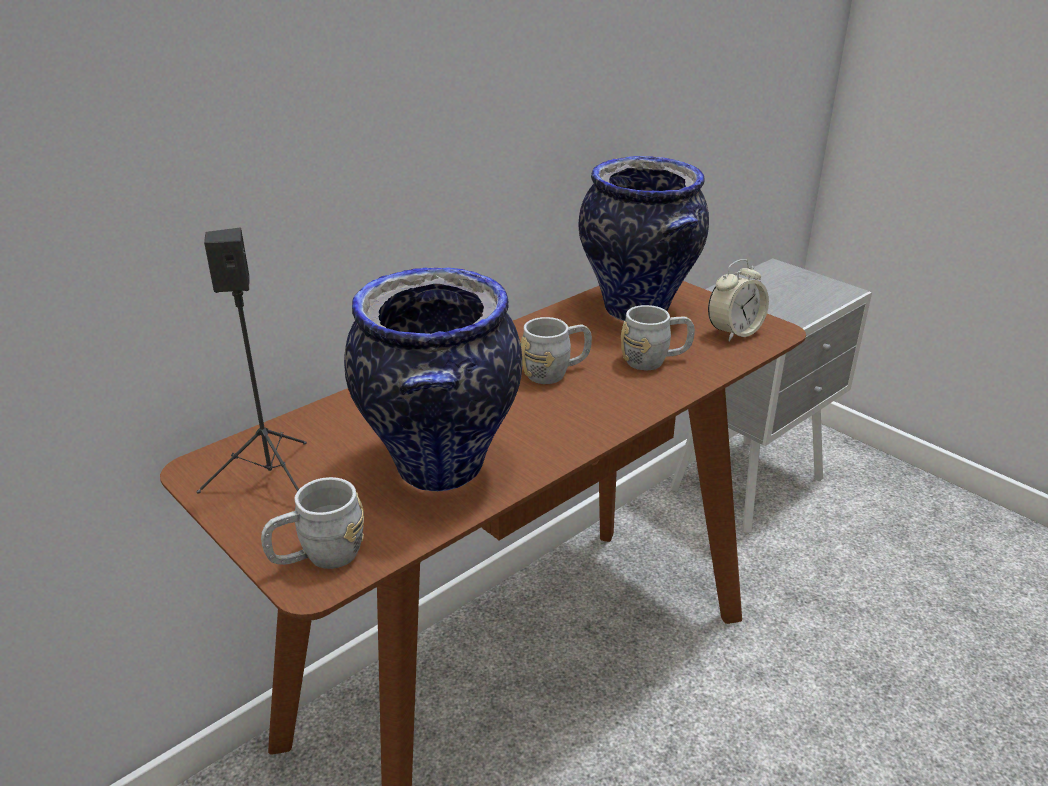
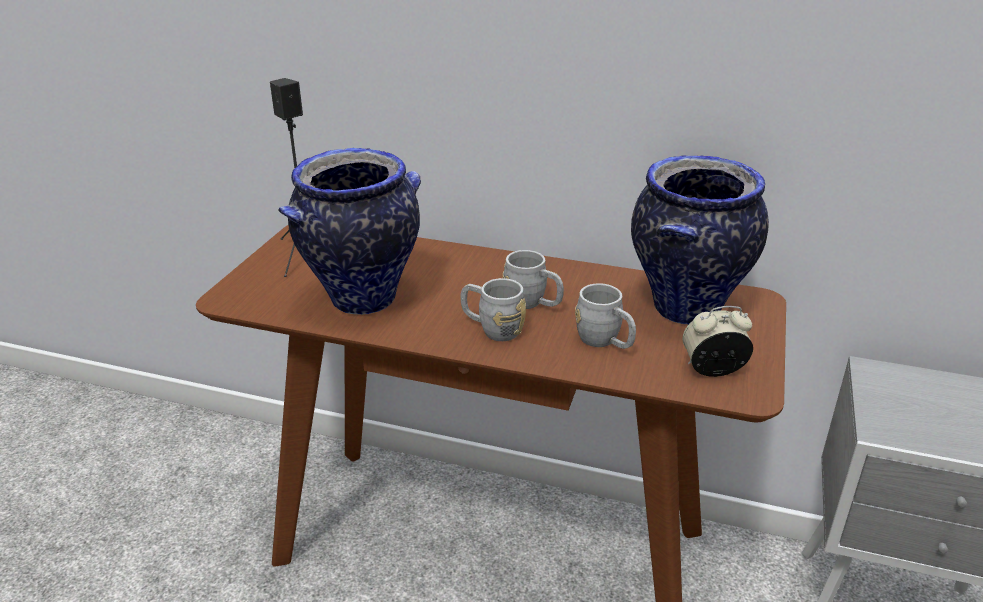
camera: 60 degrees right, 0 degrees up
(318, 557) = (245, 293): grey mug -> grey mug (492, 329)
(734, 332) = (713, 370): alarm clock -> alarm clock turned 150 degrees clockwise

